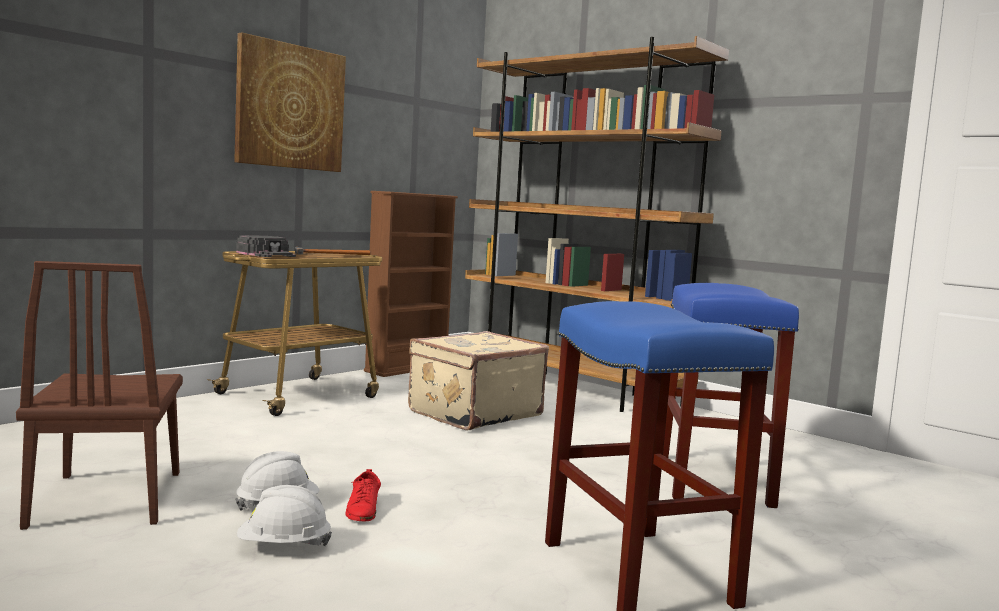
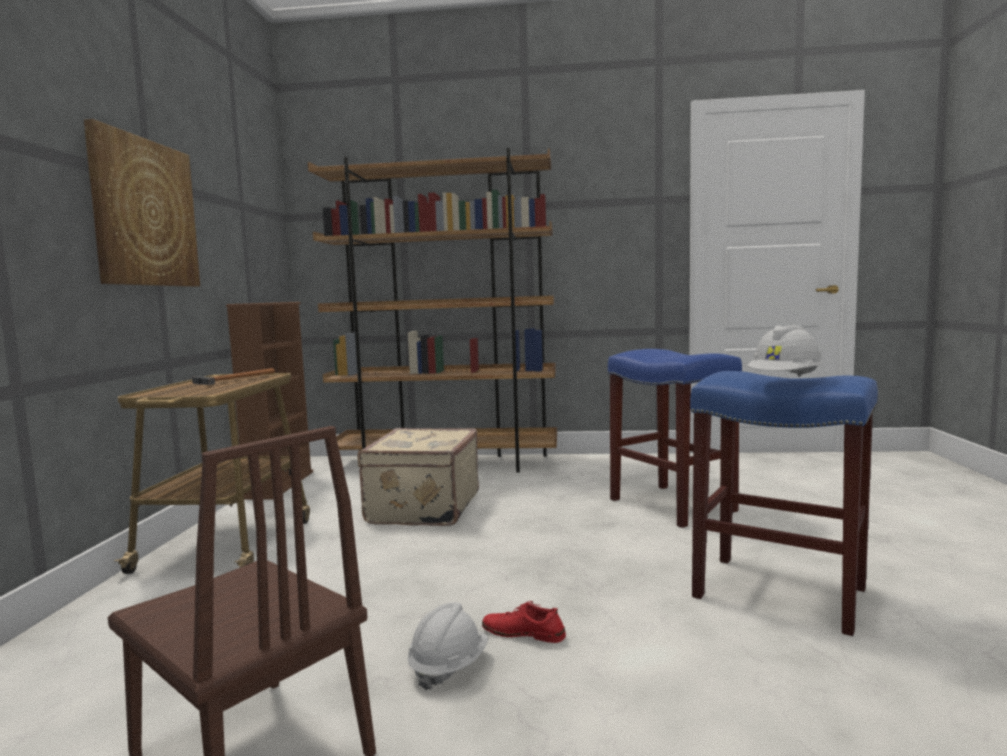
camera: 35 degrees left, 0 degrees up
(267, 254) = (184, 391): black cap -> none
(283, 546) = (540, 705): white hard hat -> white hard hat (785, 381)
(363, 509) = (523, 633): red shoe -> red shoe turned 150 degrees clockwise

